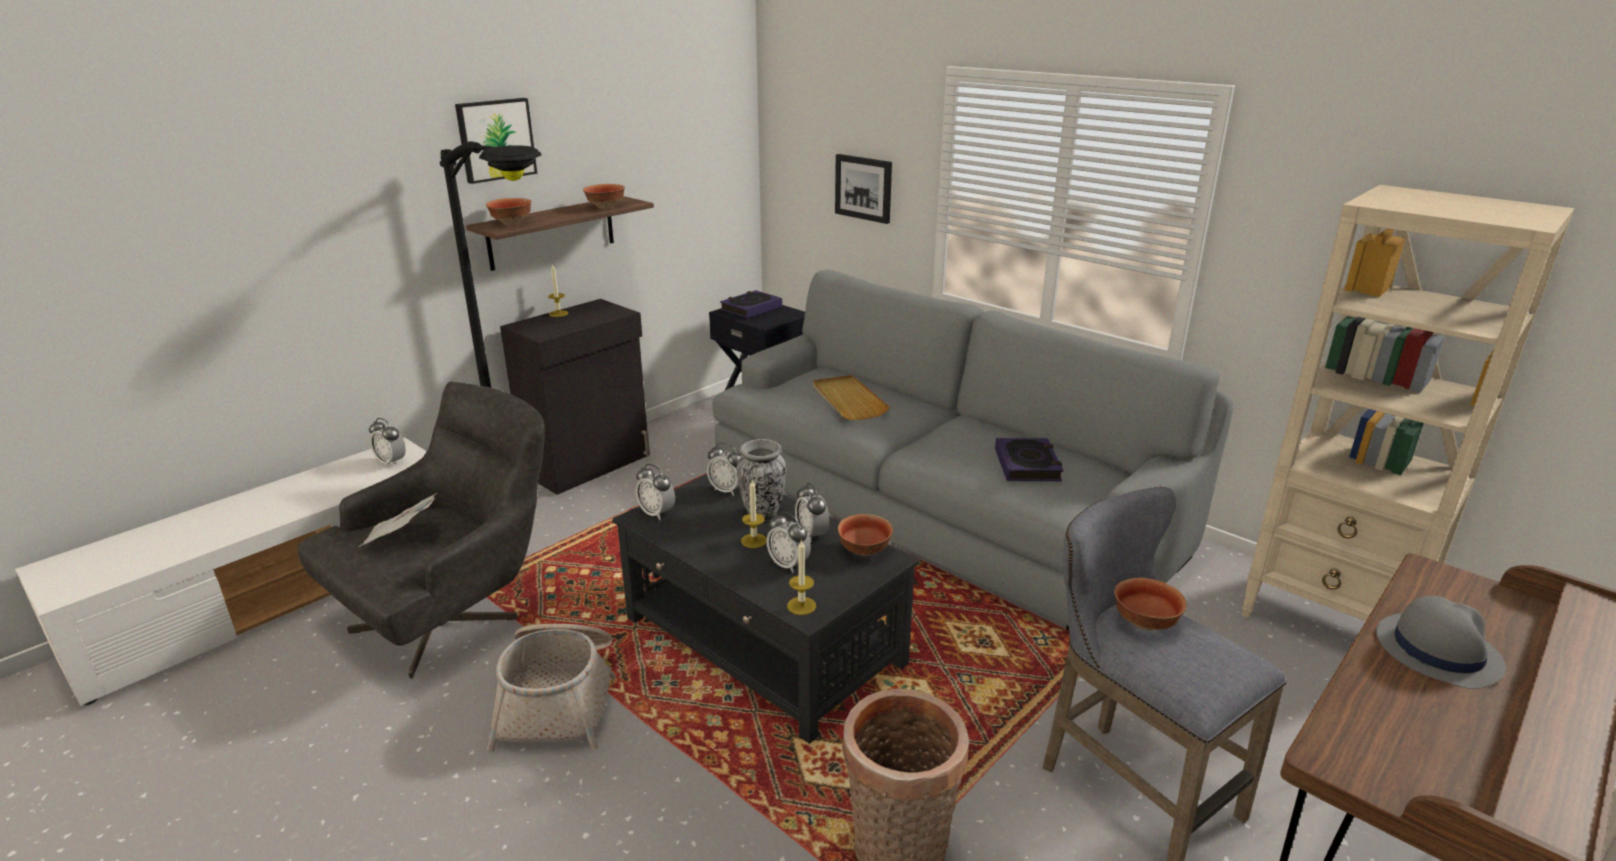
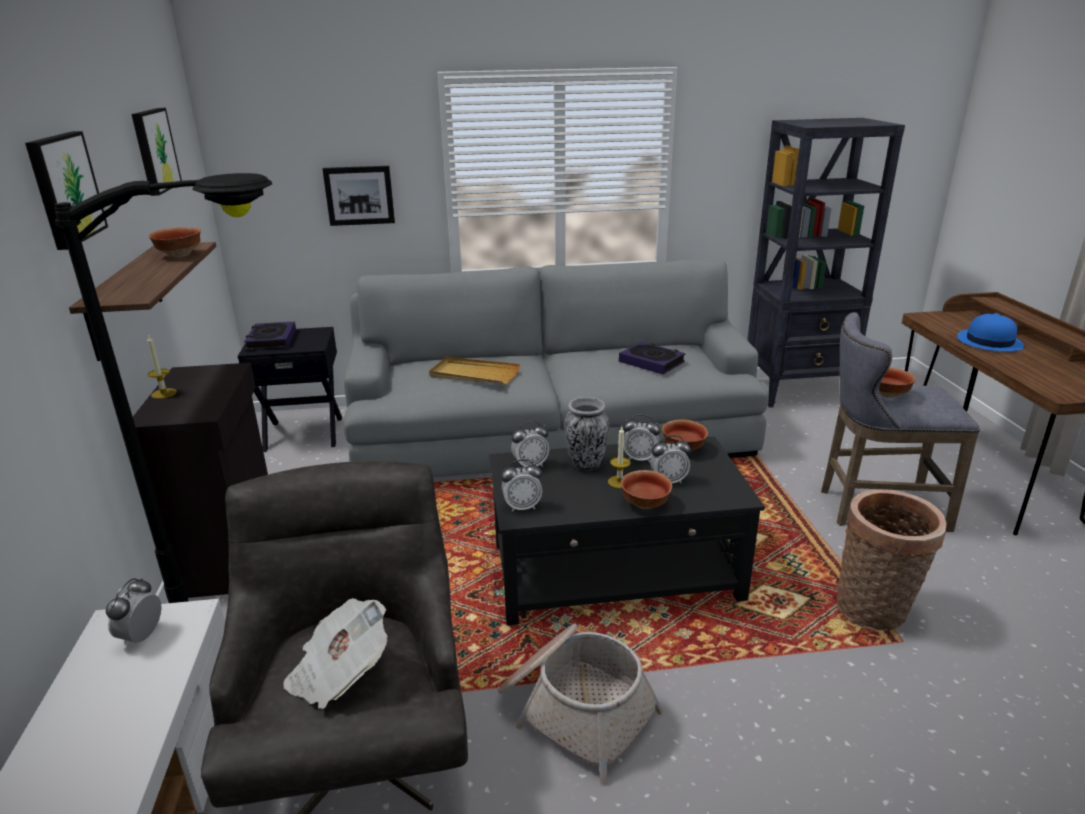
camera: 50 degrees left, 0 degrees up
(391, 462) = (142, 636): alarm clock -> alarm clock turned 120 degrees clockwise
(512, 223) = (126, 290): bowl -> bowl (646, 504)
(657, 117) = (154, 150): none -> picture
(801, 606) = (726, 495): candle -> none
(1331, 621) = (797, 390): beige bookcase -> black bookcase
(1437, 650) = (988, 342): grey hat -> blue hat

